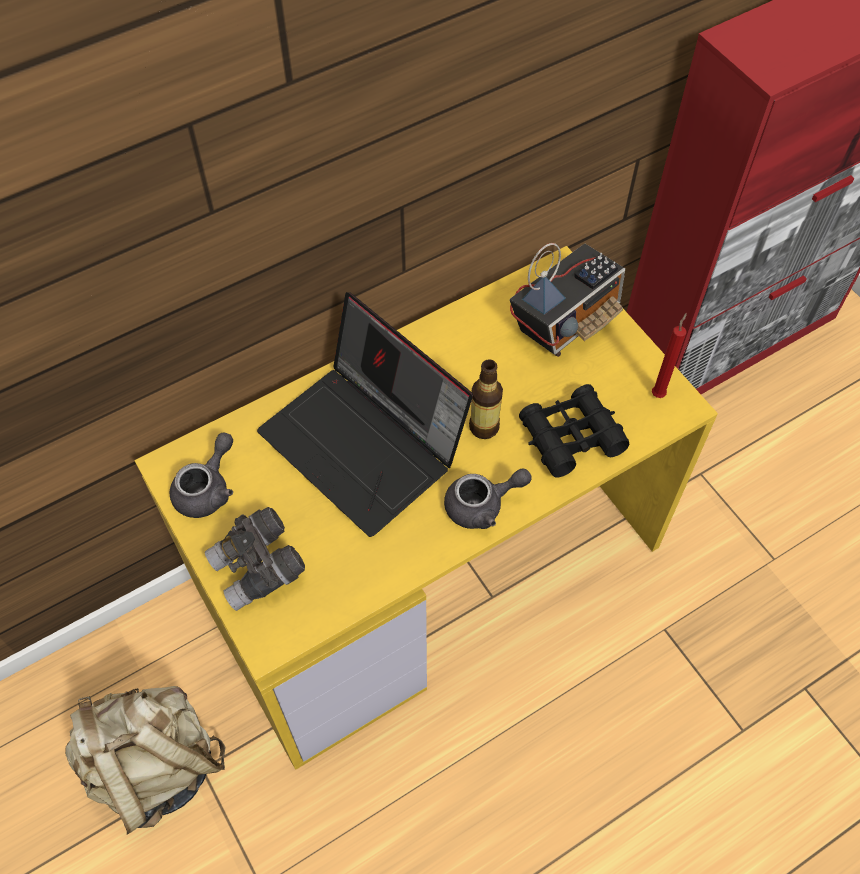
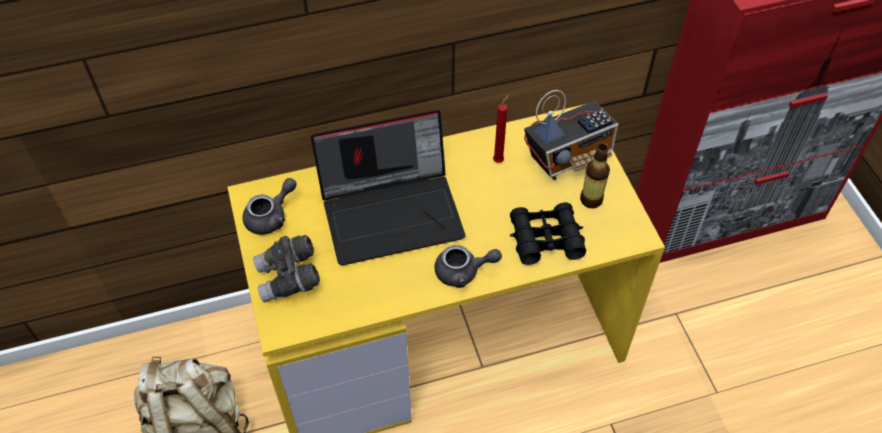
camera: 15 degrees right, 5 degrees down
(366, 444) = (393, 211): laptop -> laptop turned 75 degrees counterclockwise
(484, 427) = (482, 218): bottle -> bottle (591, 200)
(659, 393) = (623, 222): red candle -> red candle (499, 160)

